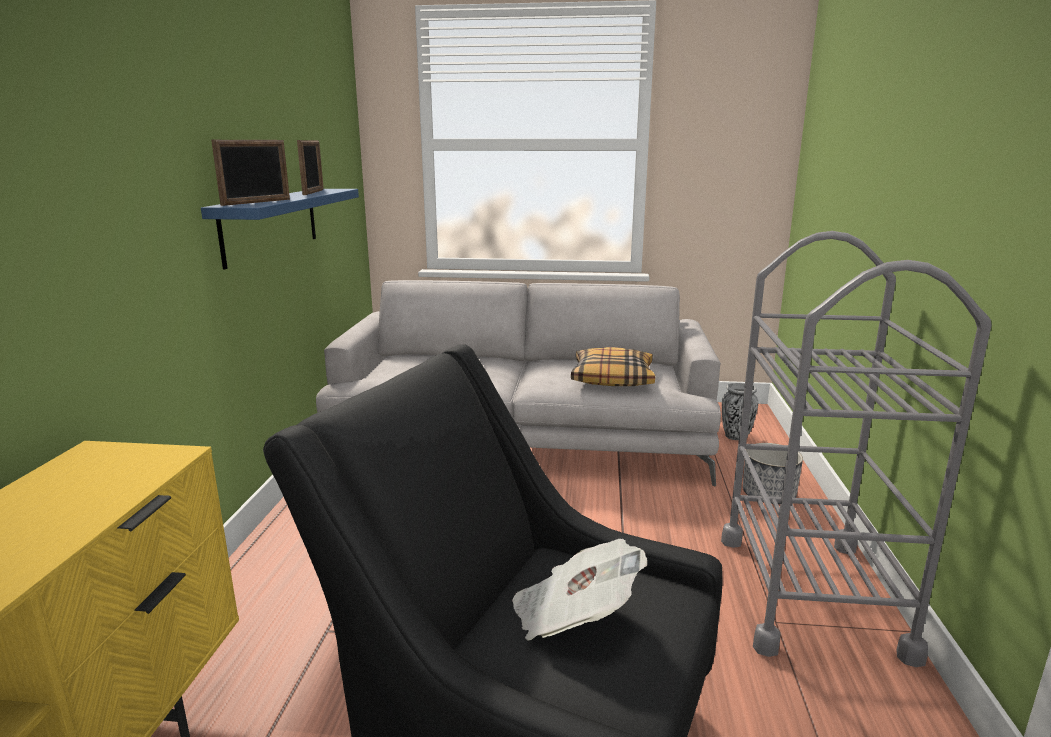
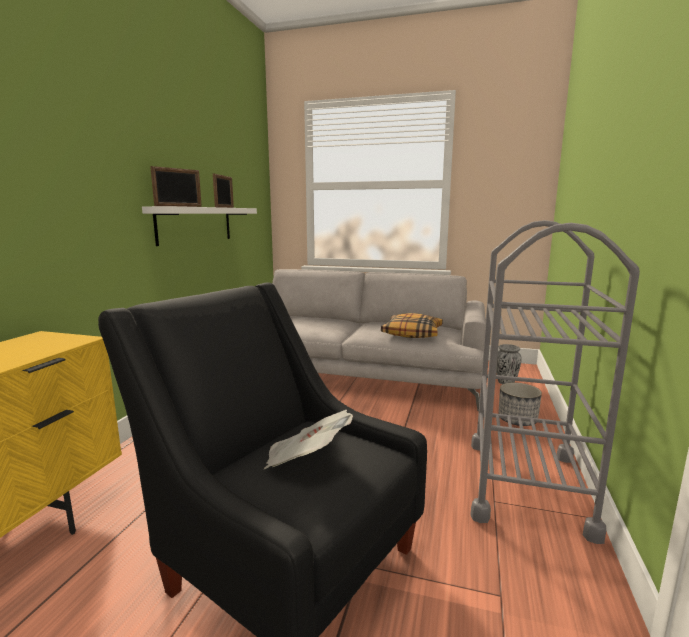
camera: 10 degrees right, 5 degrees down
(271, 224) = (195, 224): blue shelf -> white shelf

